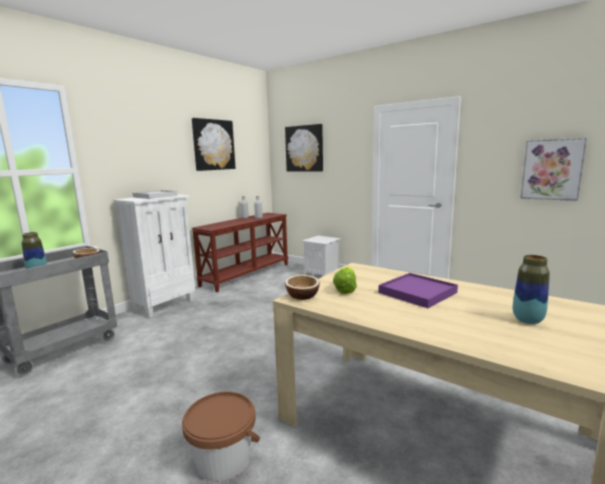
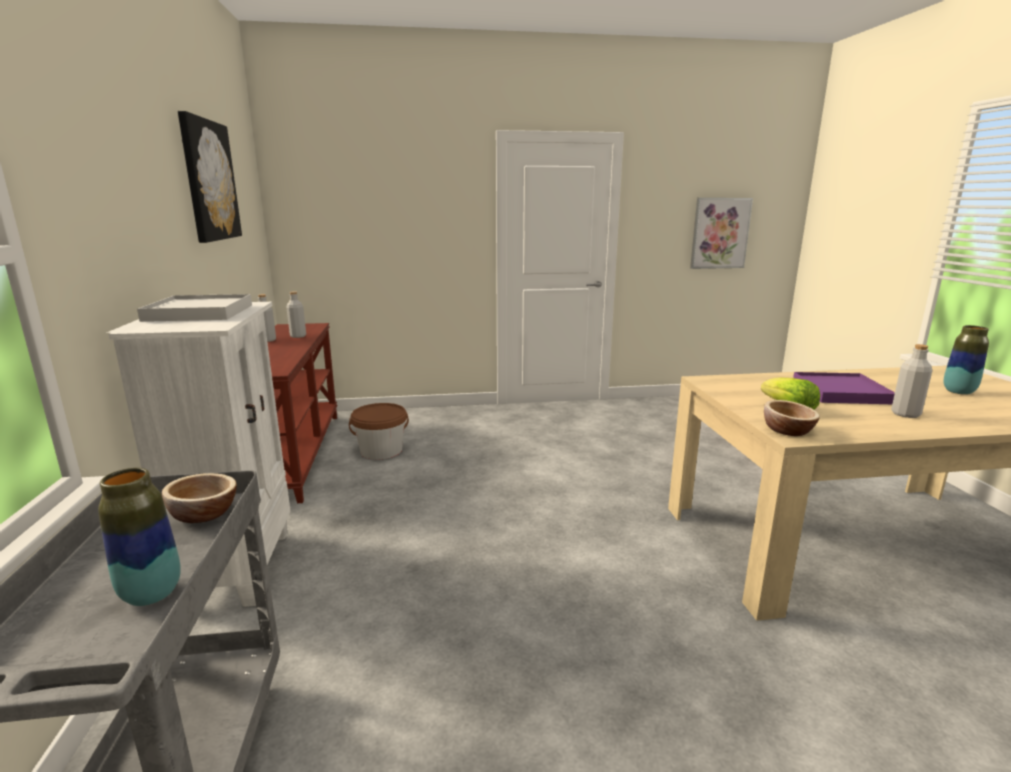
camera: 45 degrees left, 5 degrees up
(223, 459) = (811, 705): brown bucket -> brown bucket (381, 451)
(304, 148) = (355, 195): picture -> none
(323, 273) = (423, 416): grey nightstand -> none
(410, 314) = (905, 414): none -> grey bottle

